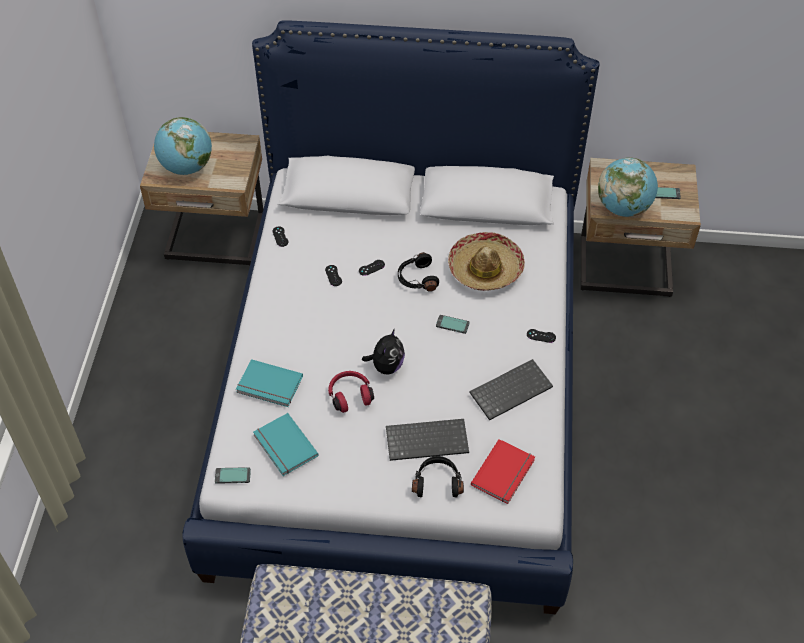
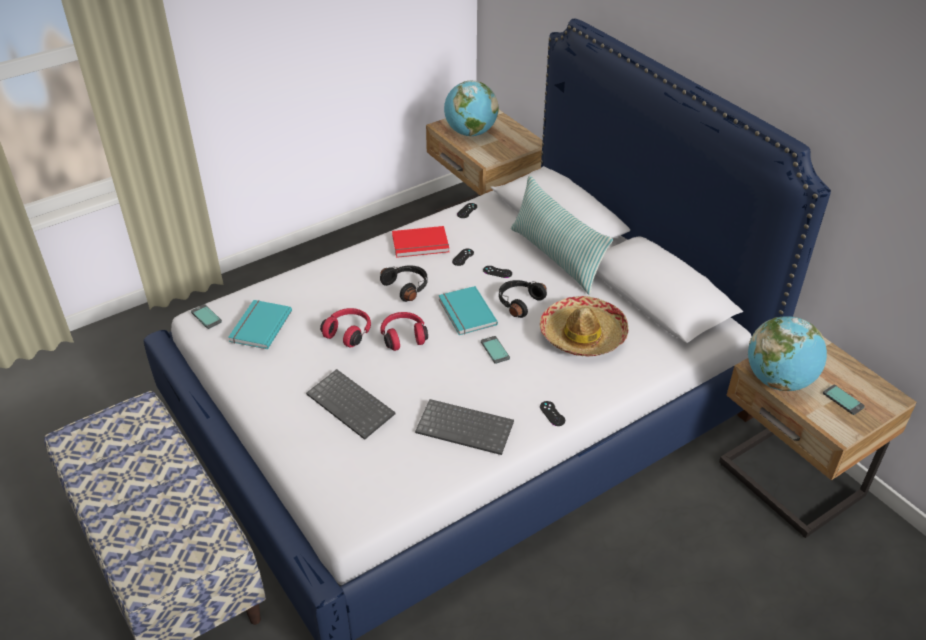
camera: 50 degrees right, 10 degrees down
(269, 386) = (311, 286): turquoise book -> turquoise book (465, 313)
(386, 366) = (403, 336): plush toy -> red headphones
(391, 225) = (556, 257): none -> pillow
(437, 481) = (312, 436): black headphones -> black headphones (407, 287)
(505, 473) = (365, 476): red book -> red book (421, 245)

